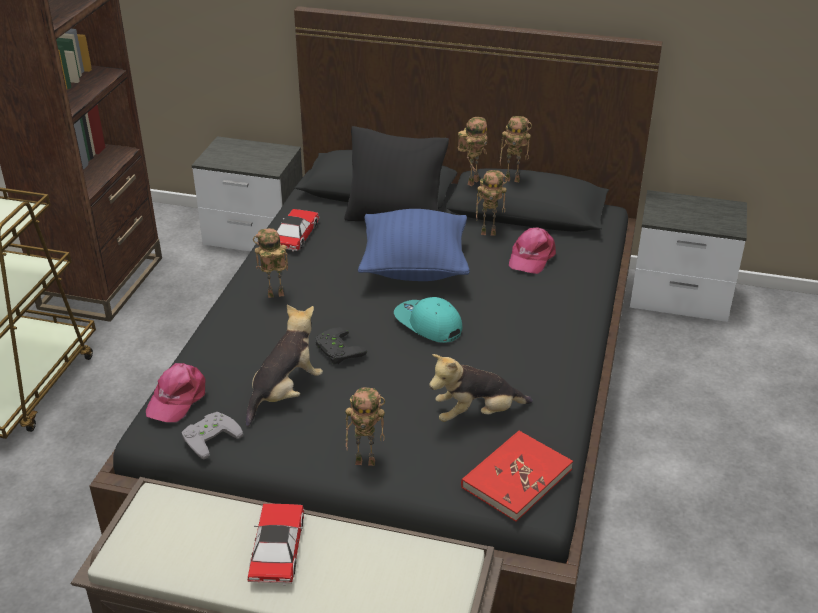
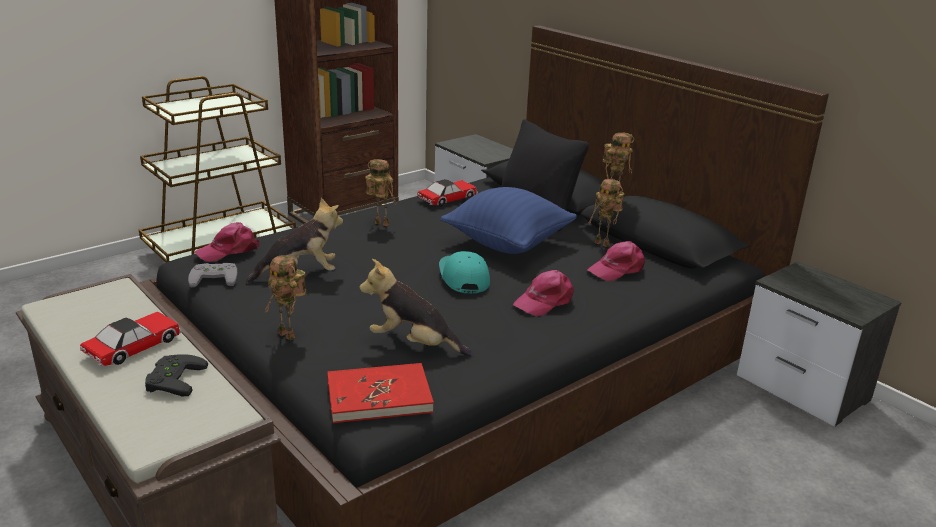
camera: 35 degrees right, 10 degrees down
(336, 350) = (371, 265): black game controller -> black game controller (172, 379)
(513, 179) = (650, 205): toy robot -> none
(518, 318) = (544, 301): none -> pink cap

